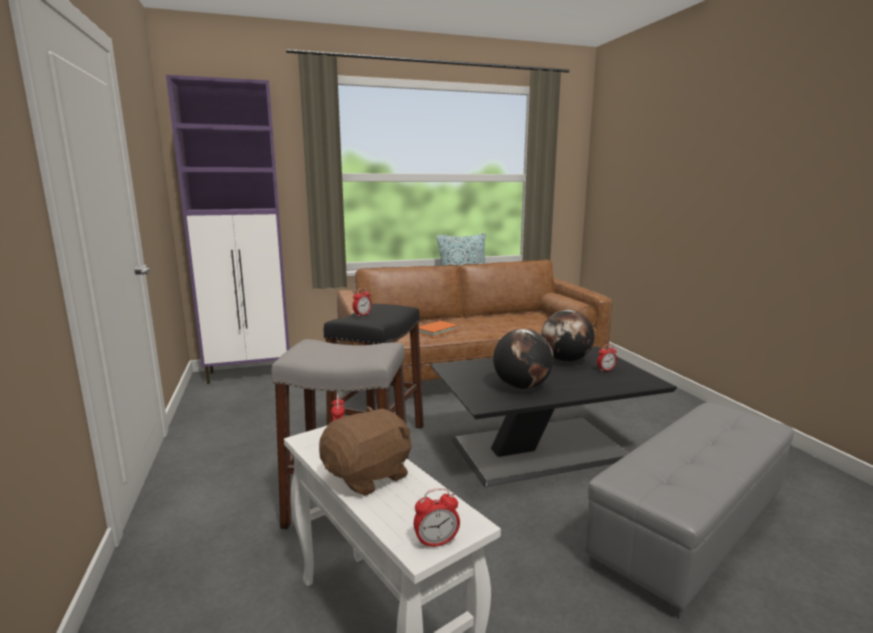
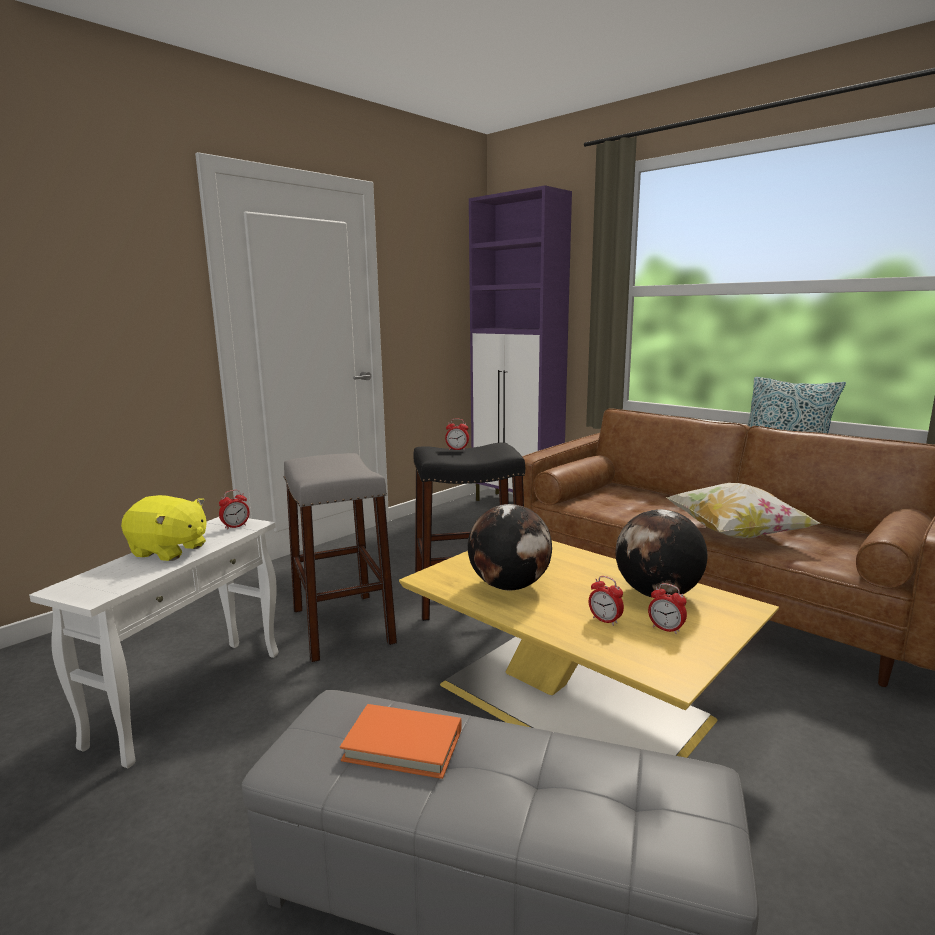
camera: 60 degrees right, 0 degrees up
(369, 476) = (169, 551): brown plush toy -> yellow plush toy
(436, 331) = (636, 508): orange book -> orange book (403, 745)
(436, 542) = (69, 592): alarm clock -> alarm clock (605, 620)
(505, 328) = (735, 535): none -> pillow
(542, 448) = (576, 703): black coffee table -> yellow coffee table

